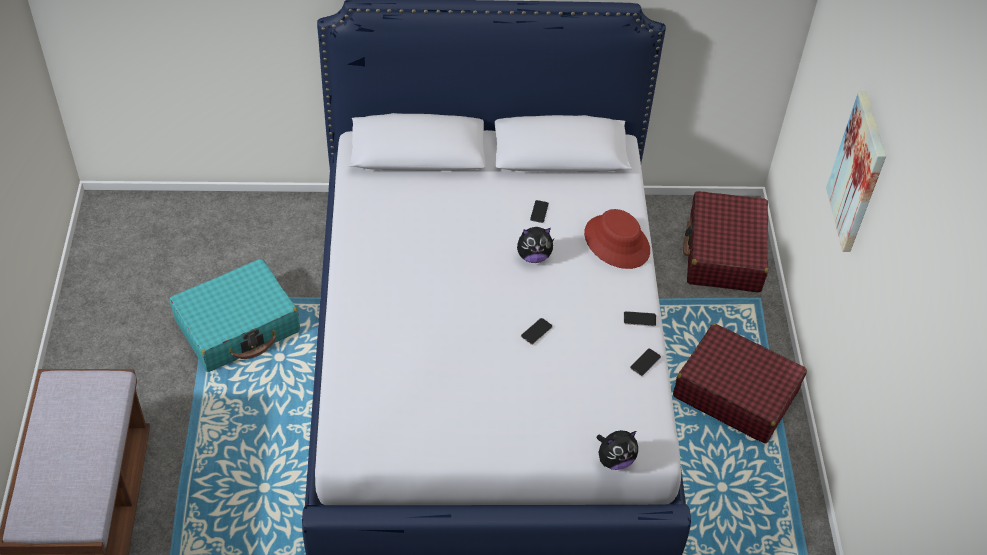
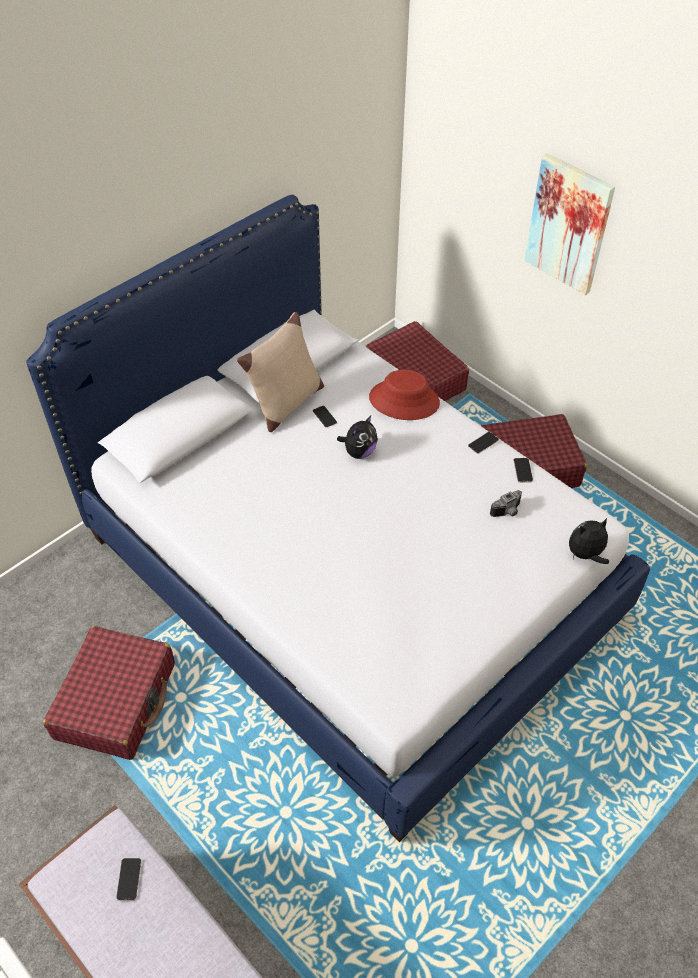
camera: 40 degrees left, 0 degrees up
(238, 326) = (116, 700): turquoise suitcase -> red suitcase
(521, 182) = (286, 404): none -> beige pillow
(536, 331) = (427, 505): phone -> phone (129, 879)
(592, 383) = (508, 512): none -> camera
(615, 460) = (585, 555): plush toy -> plush toy turned 135 degrees counterclockwise

